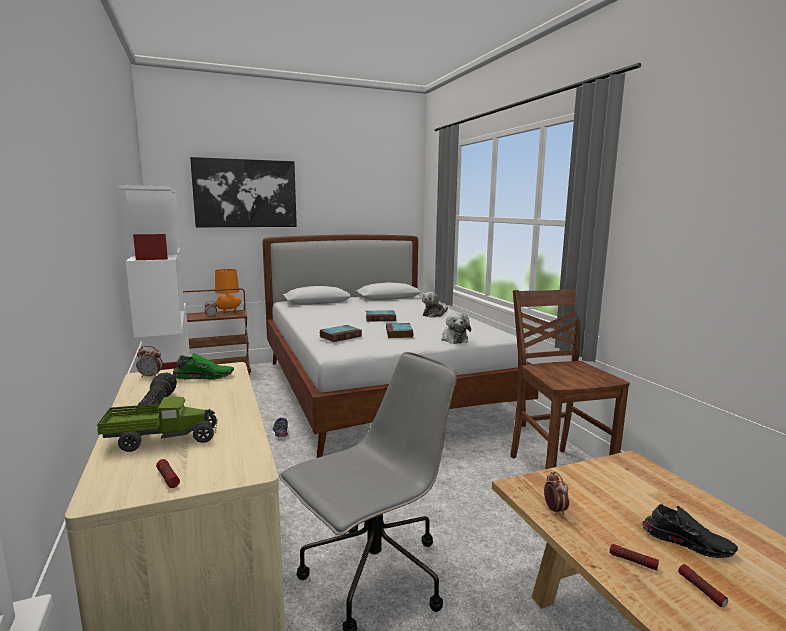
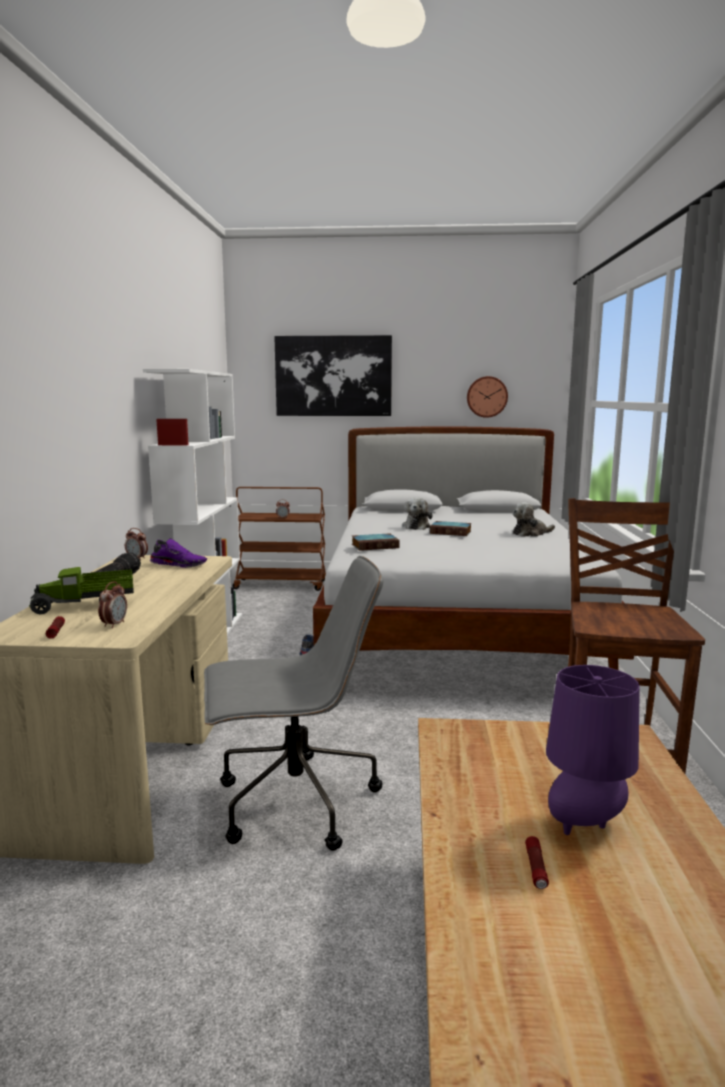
camera: 25 degrees right, 0 degrees up
(162, 439) = (85, 606): toy truck -> toy truck turned 150 degrees clockwise
(204, 376) = (179, 564): green shoe -> purple shoe
(228, 311) = (305, 514): orange table lamp -> none
(368, 211) = (486, 397): none -> wall clock
(399, 333) = (452, 550): book -> none
(454, 339) = (514, 562): plush toy -> plush toy (416, 526)
(554, 510) = (456, 758): alarm clock -> alarm clock (114, 625)
(633, 561) = (486, 823): flashlight -> none
(687, 542) = (585, 825): black shoe -> purple table lamp

